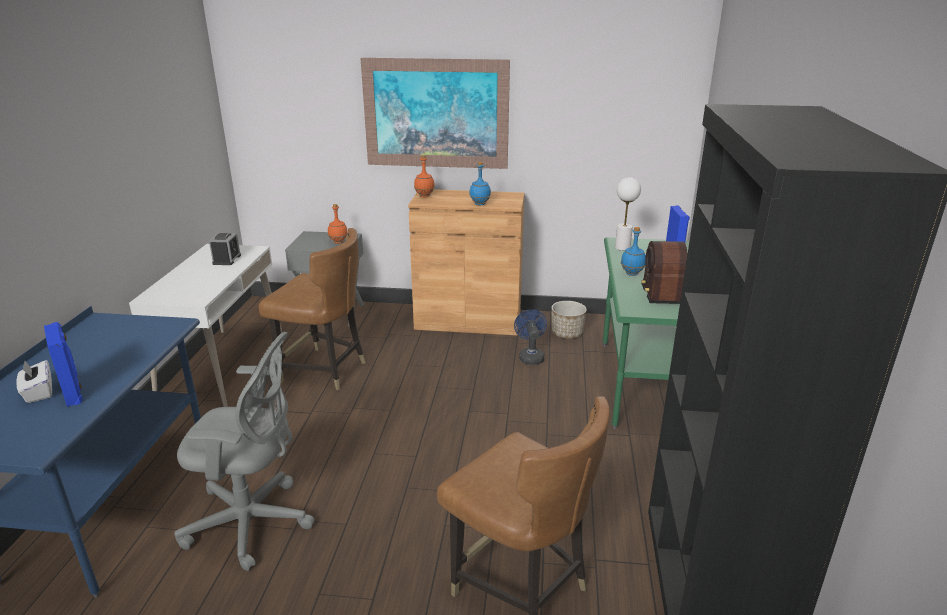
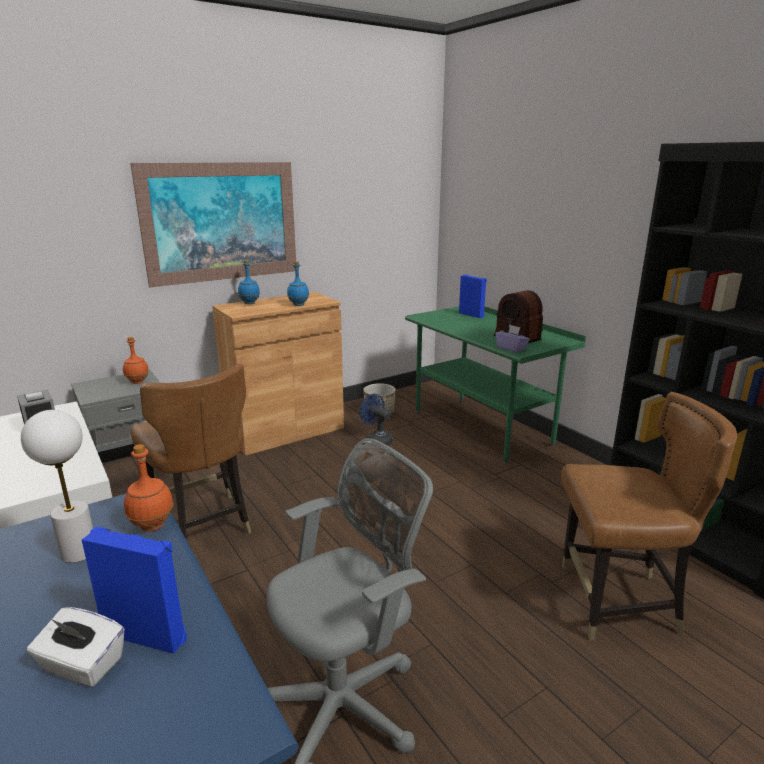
camera: 40 degrees left, 5 degrees down
(324, 370) = (203, 525): brown chair -> brown chair turned 75 degrees clockwise
(424, 196) = (233, 309): orange bottle -> orange bottle (152, 525)
(622, 247) = (432, 319): white table lamp -> white table lamp (78, 552)
(630, 303) = (511, 348): none -> purple tissue box
(632, 273) = (472, 332): blue bottle -> blue bottle (249, 303)

